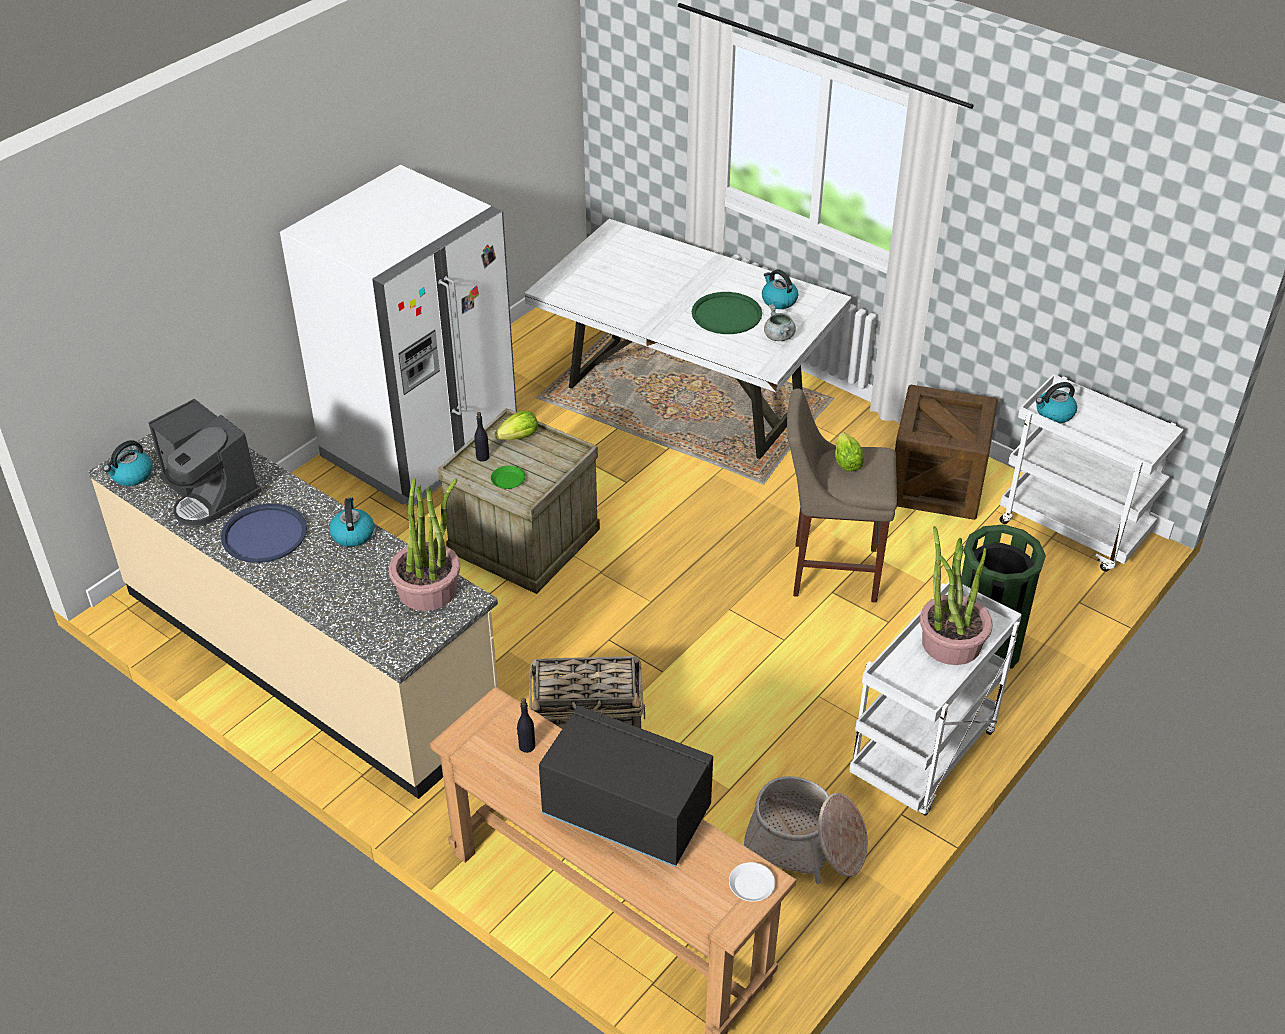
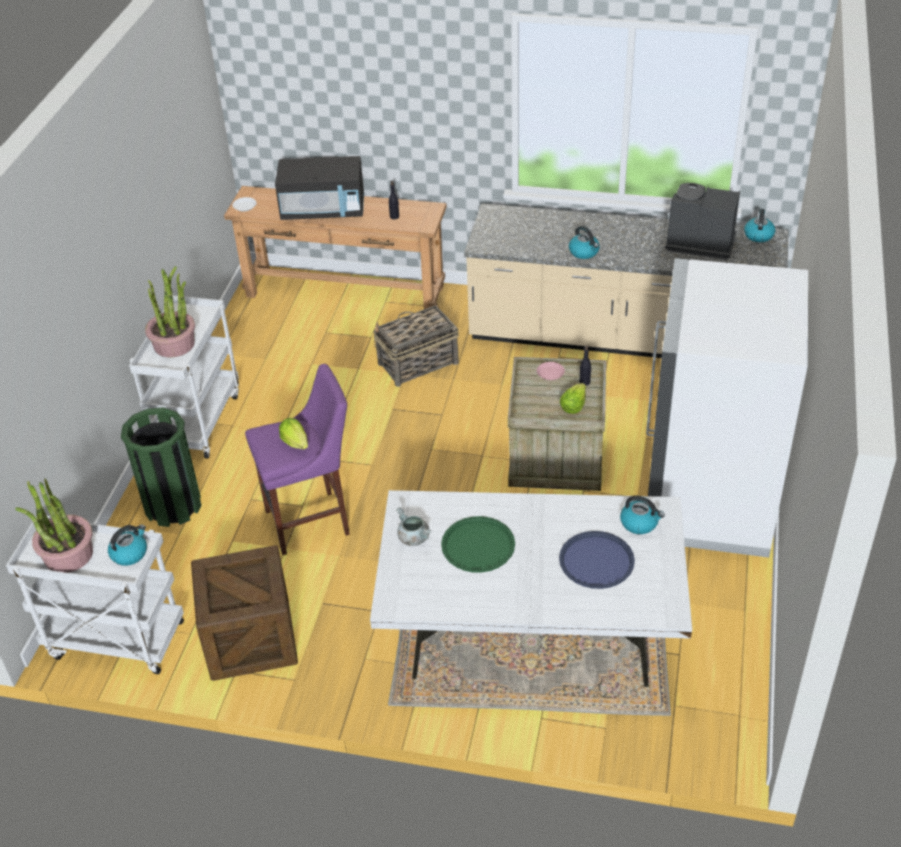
camera: 155 degrees right, 0 degrees up
(264, 534) = (635, 235): blue tray -> blue tray (596, 561)
(428, 589) = (508, 242): potted plant -> potted plant (68, 555)
(508, 480) = (550, 373): green plate -> pink plate
(778, 300) = (439, 583): kettle -> kettle (639, 523)
(805, 845) = (254, 354): basket -> none
(829, 571) = (312, 521): beige stool -> purple stool

